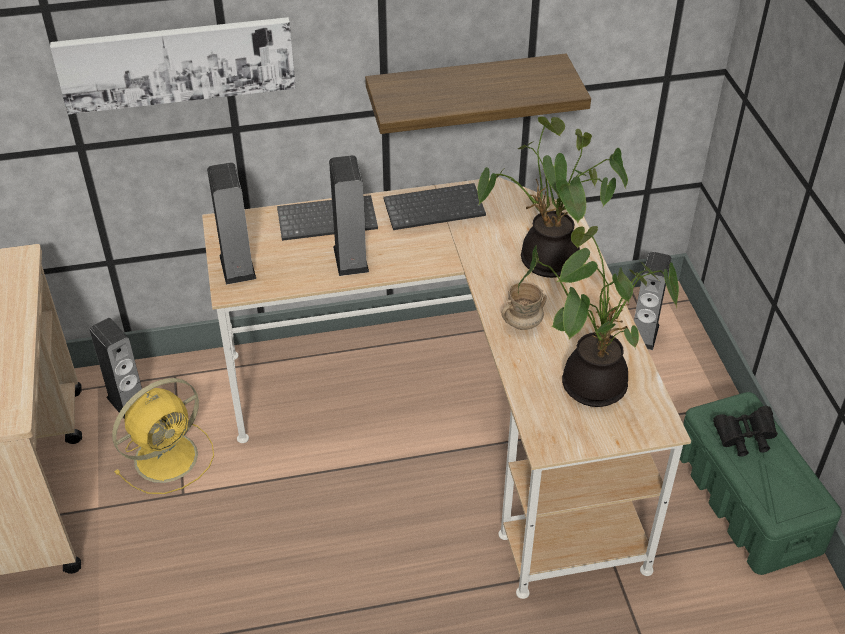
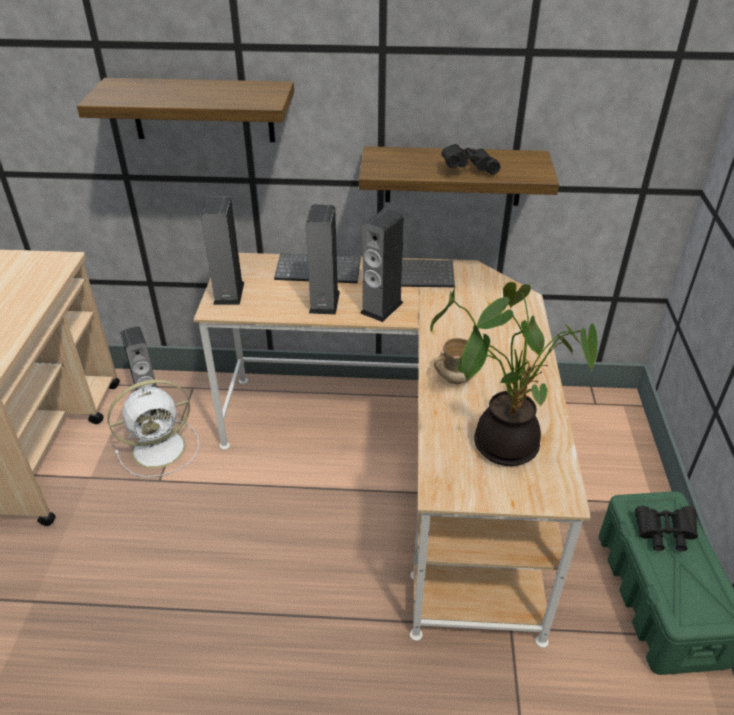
camera: 15 degrees right, 5 degrees down
(168, 456) = (161, 448): yellow fan -> white fan
(177, 63) = (202, 110): picture -> shelf
(491, 92) = (467, 169): none -> black binoculars
(545, 263) = (494, 332): potted plant -> none
(643, 334) = (593, 427): speaker -> speaker (381, 307)

